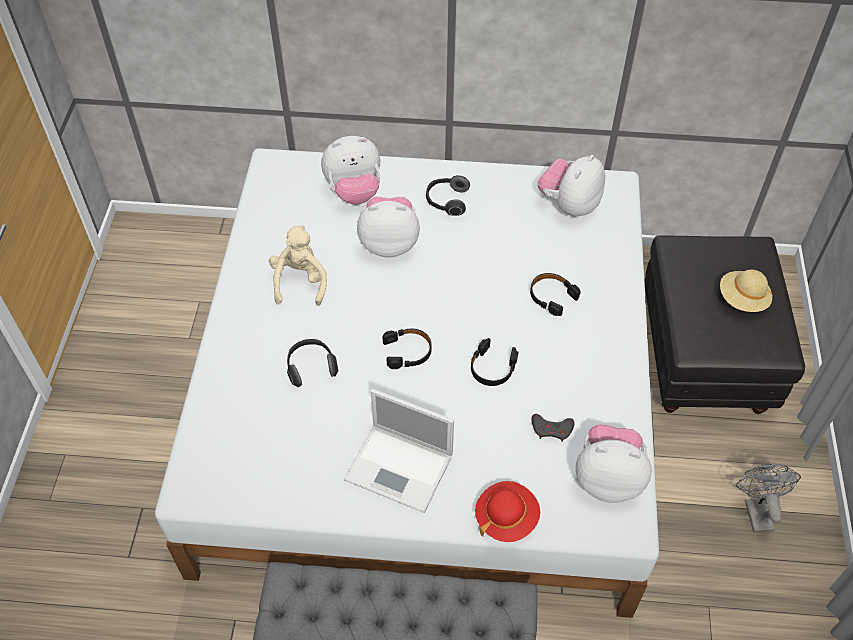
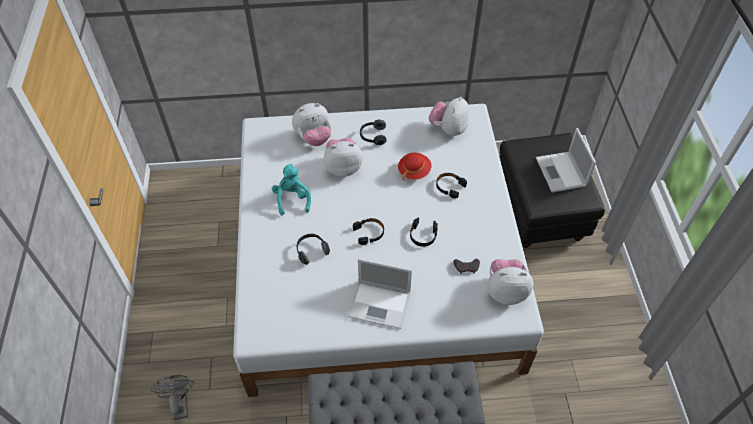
camera: 10 degrees left, 0 degrees up
(300, 282) = (292, 199): beige plush toy -> turquoise plush toy
(506, 518) = (450, 324): red hat -> red hat (414, 171)
(742, 299) = (561, 173): beige hat -> laptop
(756, 510) = (587, 298): grey fan -> grey fan (180, 403)

